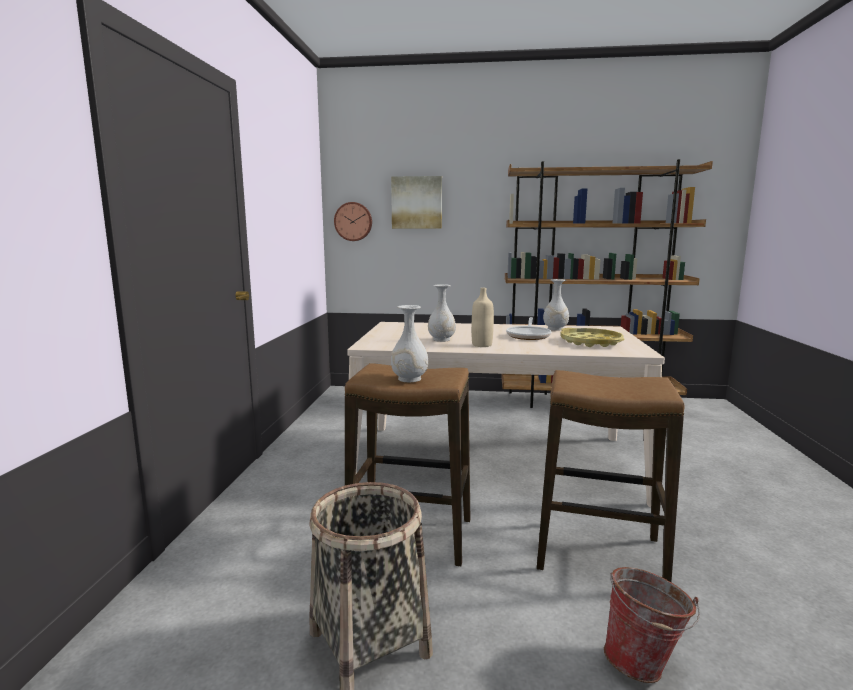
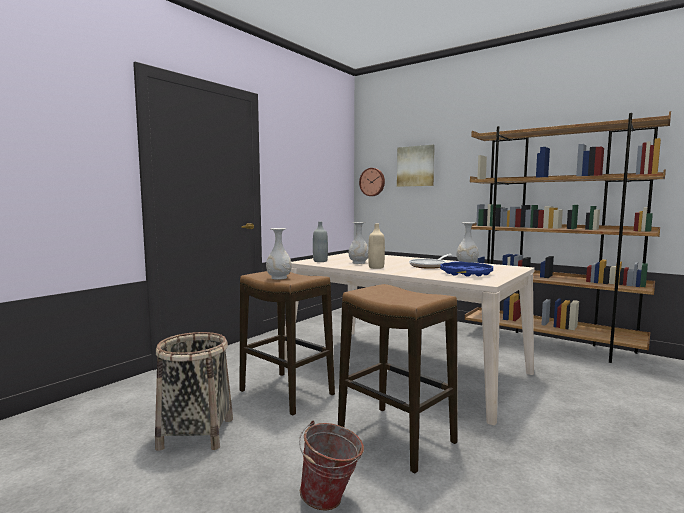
camera: 30 degrees right, 5 degrees down
(387, 342) = (320, 261): none -> grey bottle
(590, 342) = (466, 273): yellow tray -> blue tray

